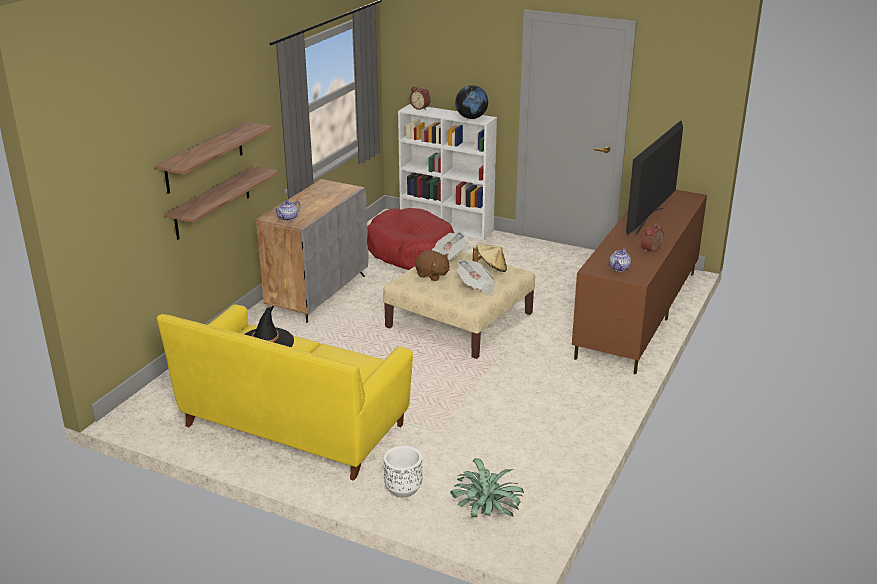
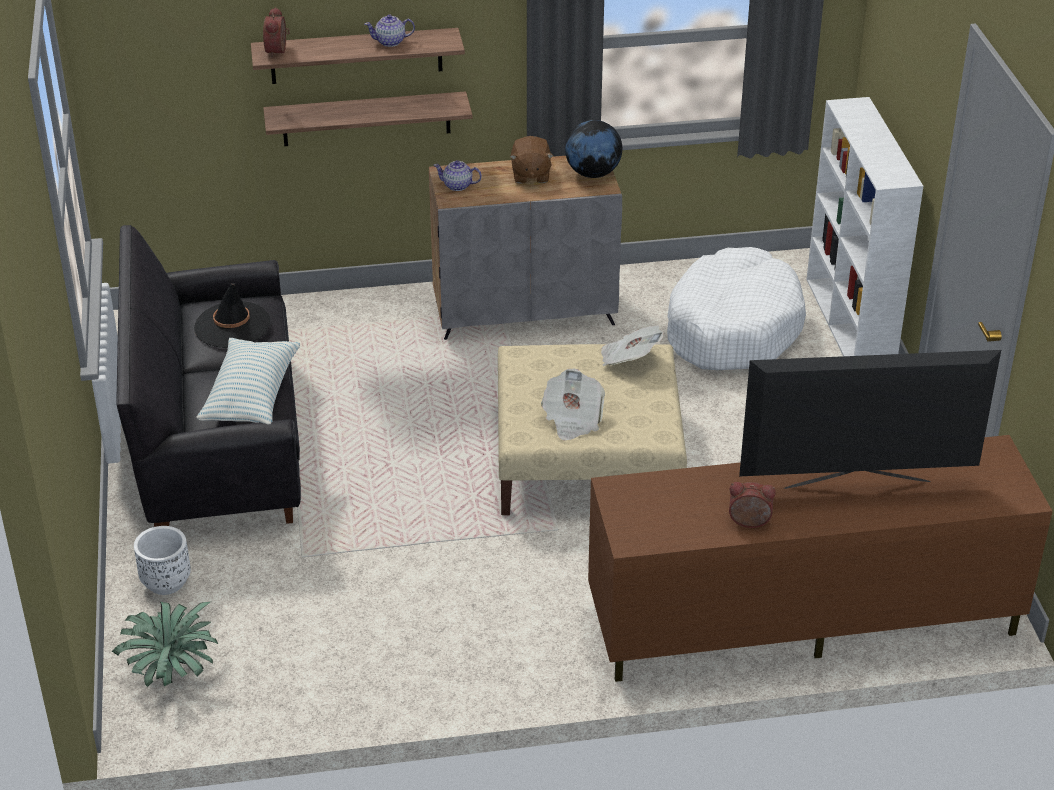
camera: 55 degrees right, 10 degrees up
(293, 425) = (218, 442): yellow sofa -> black sofa
(344, 359) = (251, 396): none -> pillow
(410, 251) = (732, 328): red dog bed -> white dog bed
(420, 108) = (864, 112): alarm clock -> alarm clock (278, 51)
(432, 275) = (564, 369): brown plush toy -> brown plush toy (530, 175)
(471, 118) = (885, 167): globe -> globe (592, 173)
(491, 268) = (640, 410): beige hat -> none
(619, 268) = (649, 512): teapot -> teapot (390, 42)

